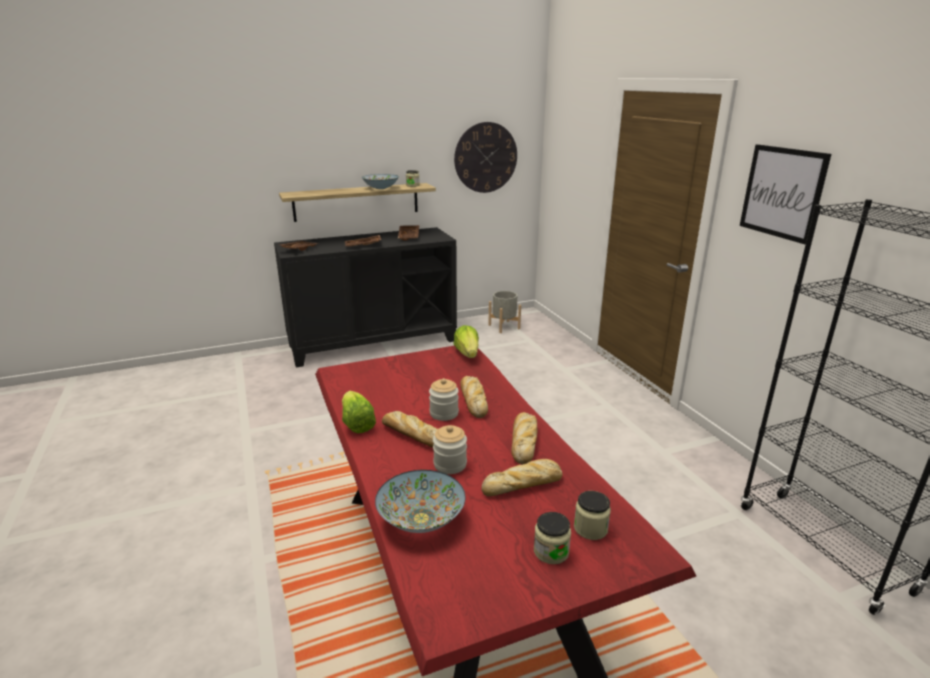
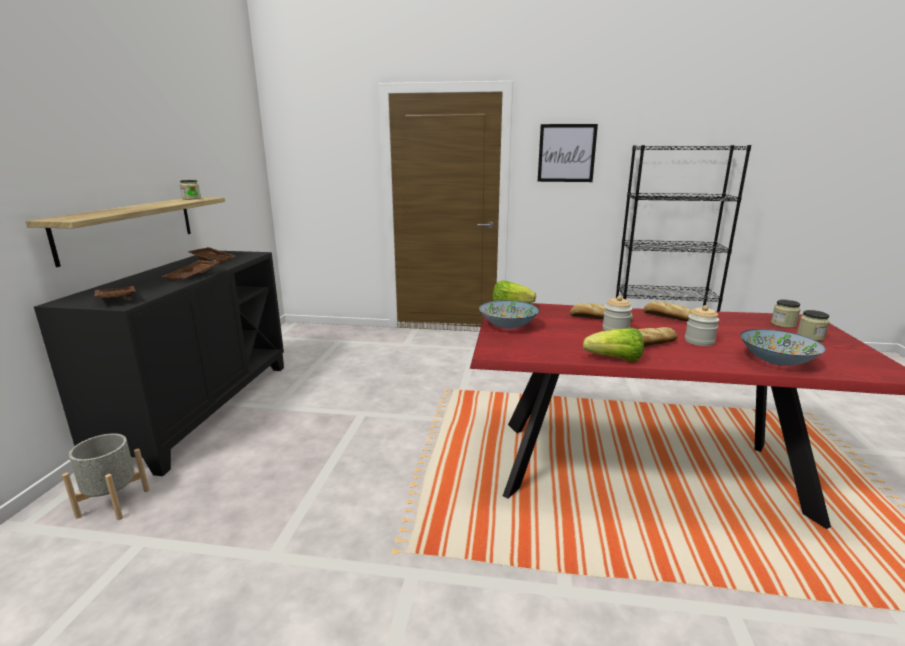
camera: 60 degrees left, 5 degrees down
(381, 188) = (167, 203): bowl -> bowl (508, 326)
(485, 157) = (232, 166): wall clock -> none
(504, 327) = (298, 342): grey planter -> grey planter (114, 503)
(523, 484) = (730, 328): bread -> none

